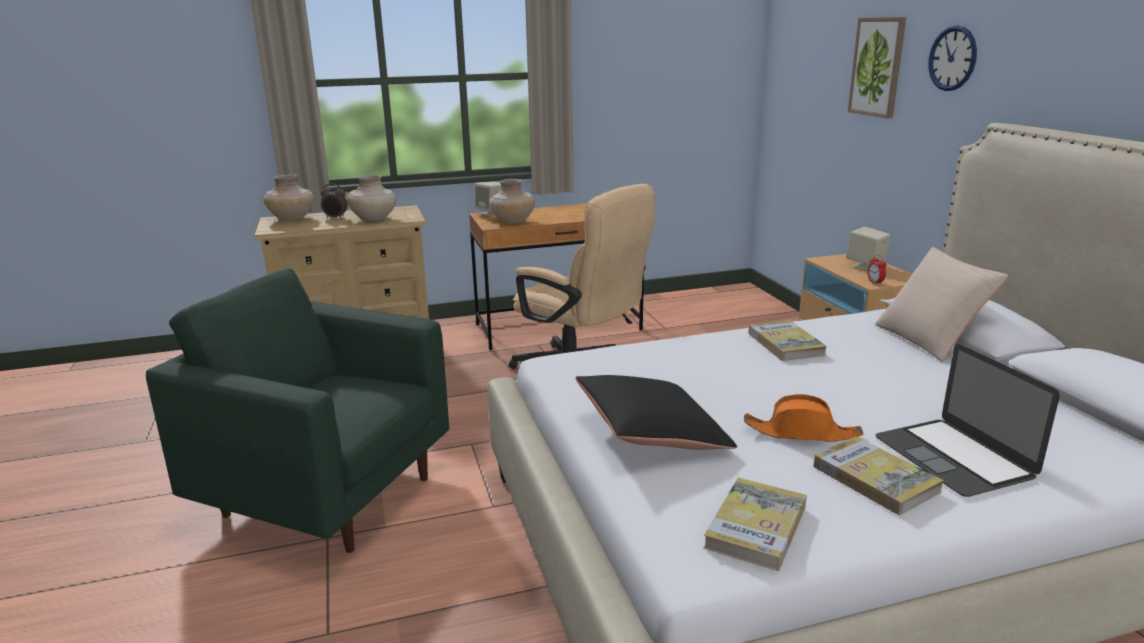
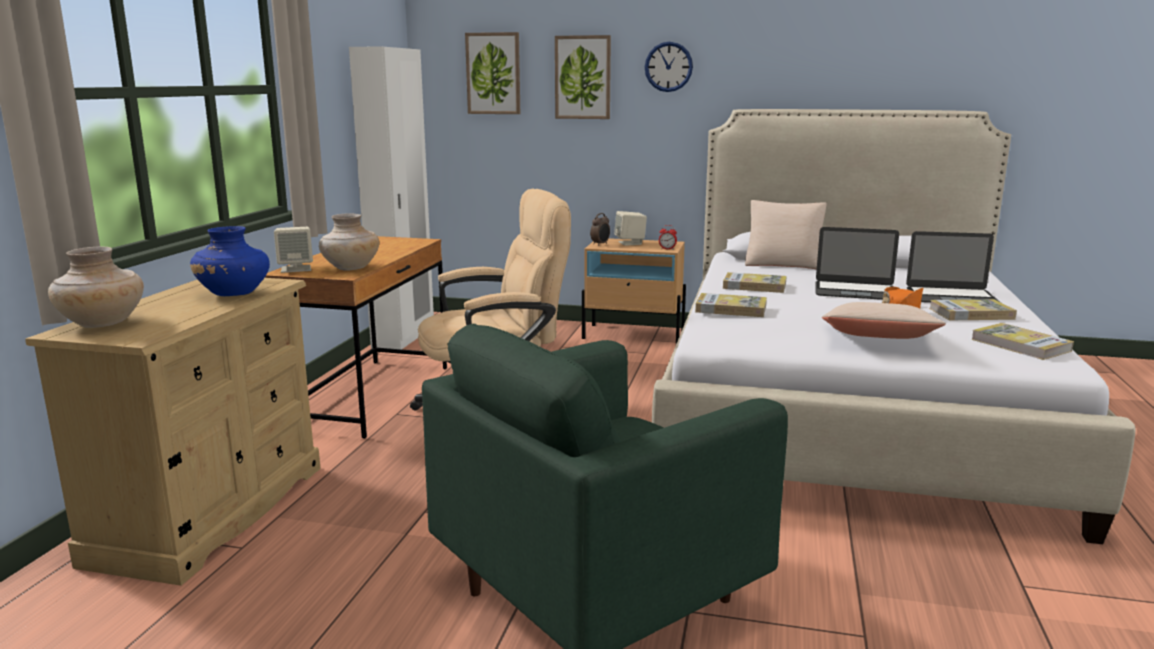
camera: 60 degrees left, 5 degrees down
(335, 218) = (169, 306): alarm clock -> alarm clock (600, 244)
(374, 219) = (234, 294): beige vase -> blue vase
(651, 434) = (877, 341): black pillow -> beige pillow
(663, 349) = (731, 309): none -> book
(681, 297) = (404, 337): none -> white wardrobe
(815, 58) = (493, 73): none -> picture
(858, 393) = (855, 291): none -> laptop

